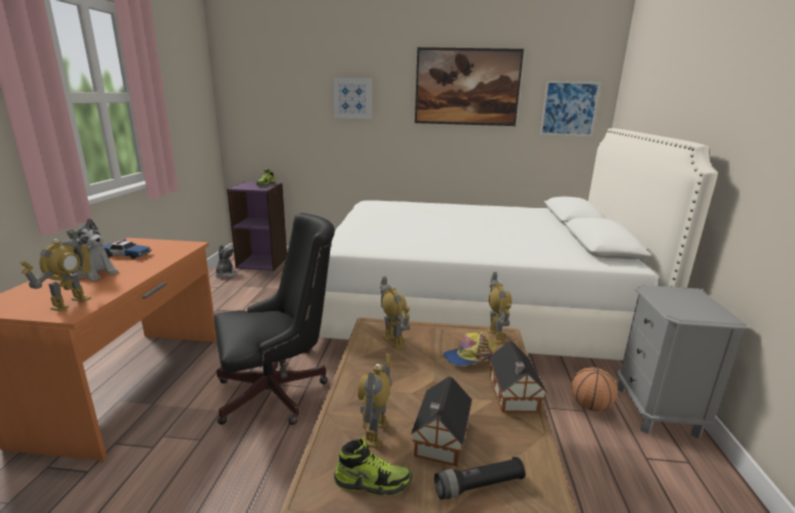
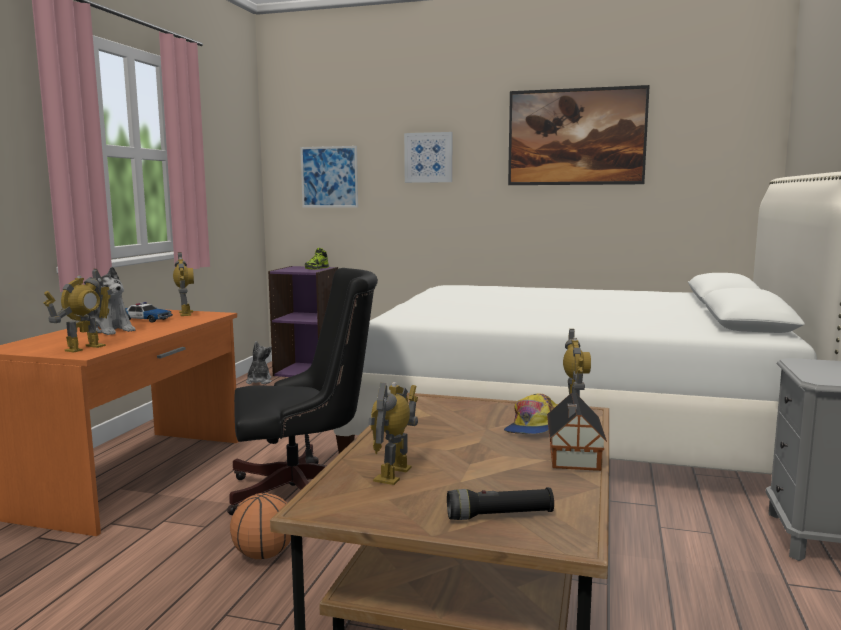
camera: 10 degrees right, 10 degrees down
(373, 482) = (379, 505): shoe -> none
(393, 341) = (441, 411): toy robot -> toy robot (185, 313)
(440, 440) = (467, 483): toy house -> none
(470, 357) = (533, 427): cap -> cap turned 45 degrees counterclockwise
(569, 108) = (719, 158): picture -> picture (329, 177)
(590, 406) = (722, 529): basketball -> basketball (263, 555)

